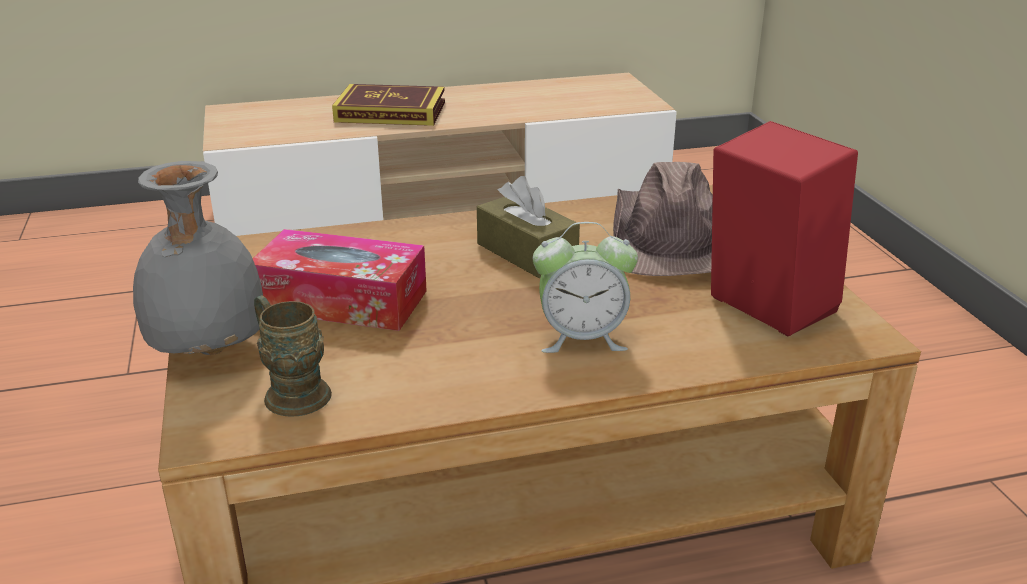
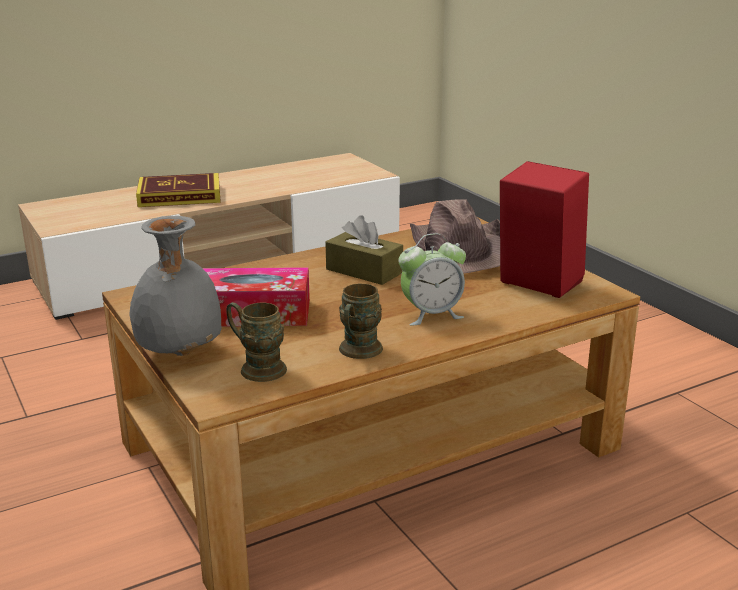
camera: 15 degrees left, 5 degrees down
(442, 387) = (357, 352): none -> brown mug

